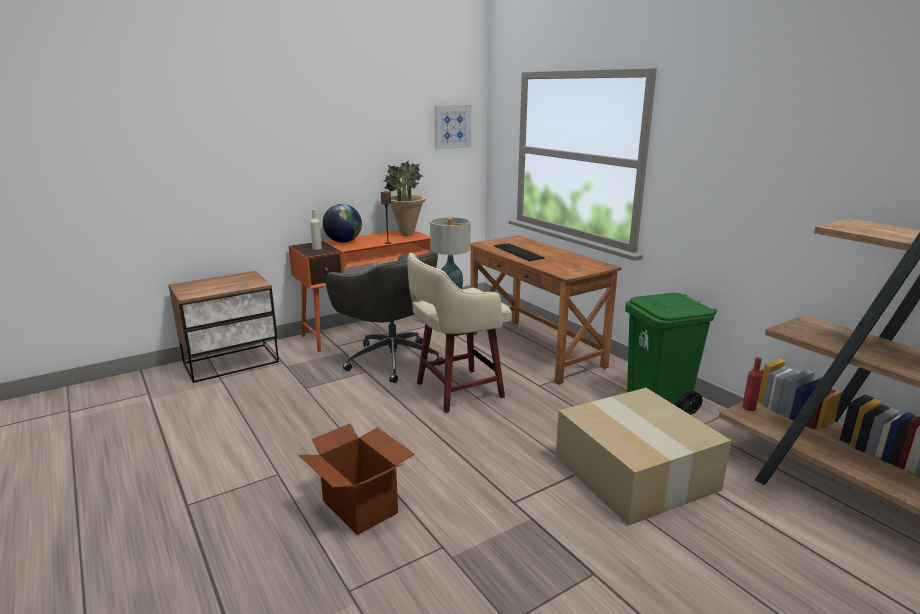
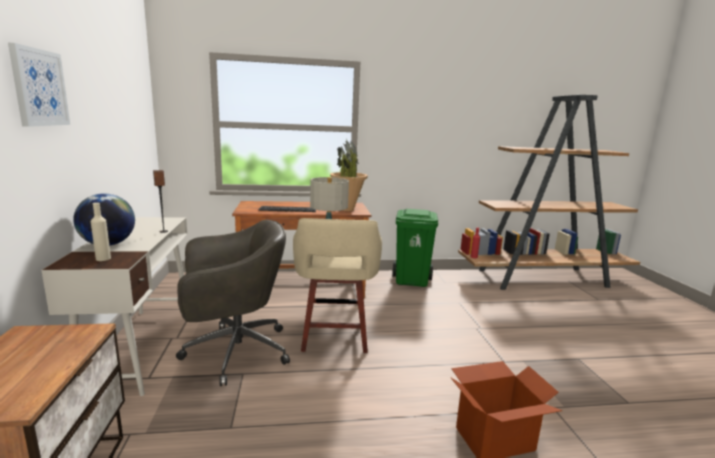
camera: 65 degrees left, 5 degrees down
(368, 330) = (141, 346): orange desk -> white desk
(407, 235) = (151, 221): potted plant -> potted plant (347, 209)
(452, 127) = (138, 101): picture -> picture (39, 87)
(632, 472) = (483, 314): cardboard box -> none

